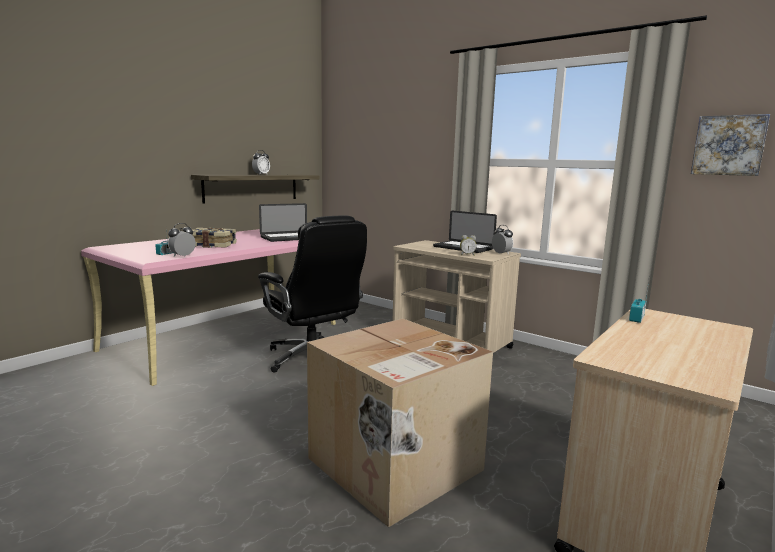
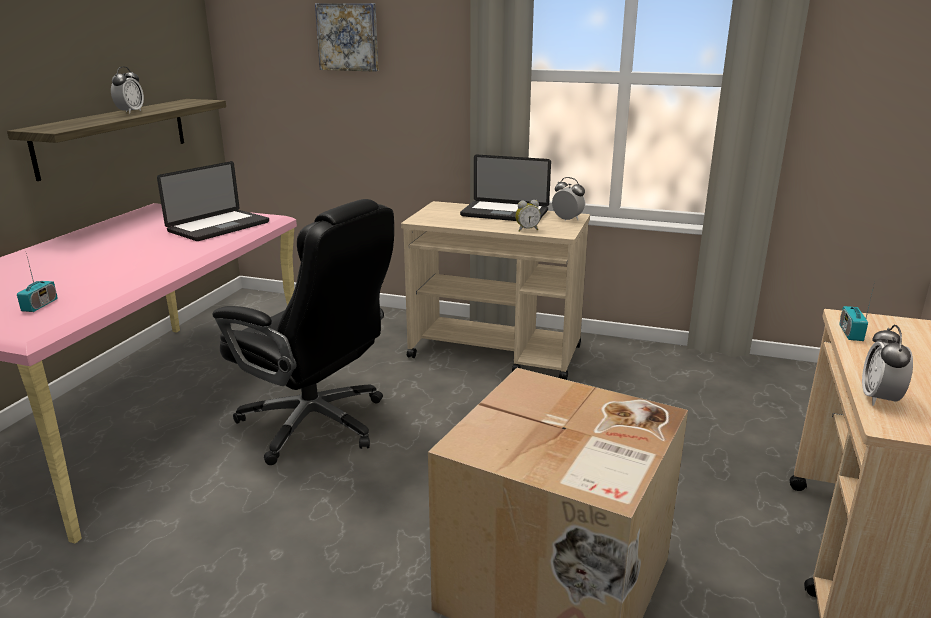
camera: 20 degrees left, 10 degrees up
(182, 256) = (79, 308): alarm clock -> alarm clock (879, 399)
(212, 245) = (101, 267): book -> none
(729, 145) = (866, 55): picture -> picture (348, 37)

